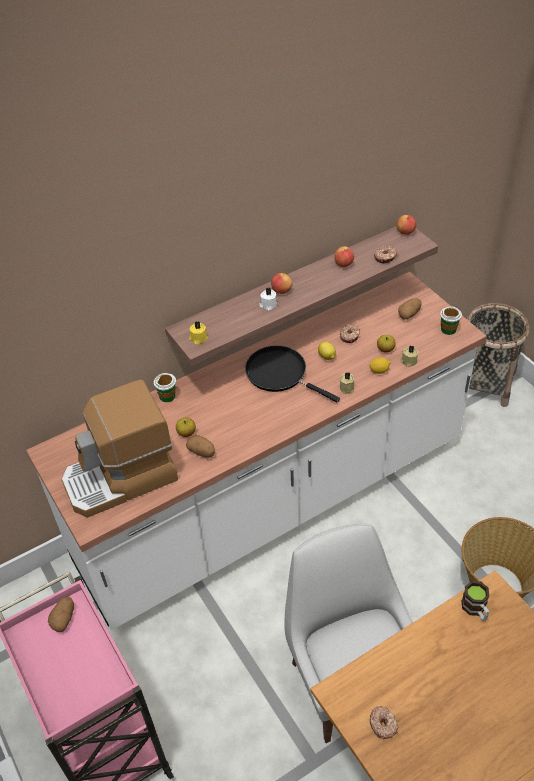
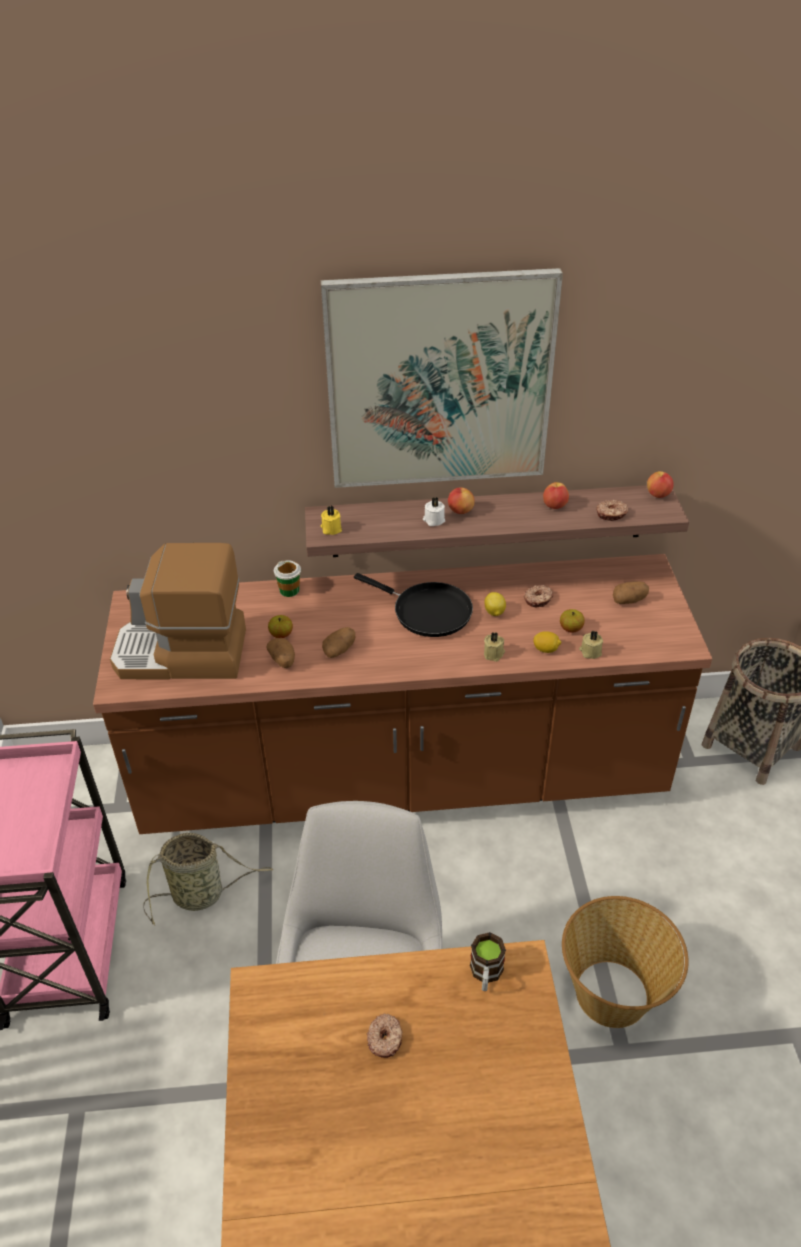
camera: 25 degrees right, 5 degrees down
(64, 618) = (39, 774): potato -> potato (339, 650)
(181, 652) = (202, 894): none -> basket
(252, 200) = (439, 382): none -> picture
(273, 503) = (403, 779): white counter -> brown counter
(280, 374) = (427, 611): black frying pan -> black frying pan turned 150 degrees clockwise
(383, 724) = (281, 1050): donut -> donut (385, 1039)
(448, 329) = (667, 634): cup -> none

